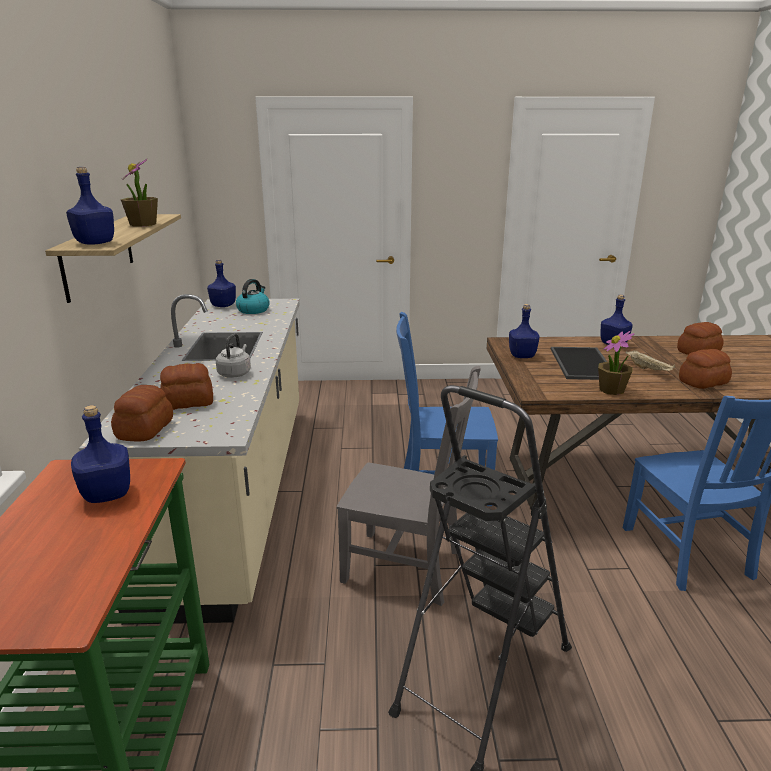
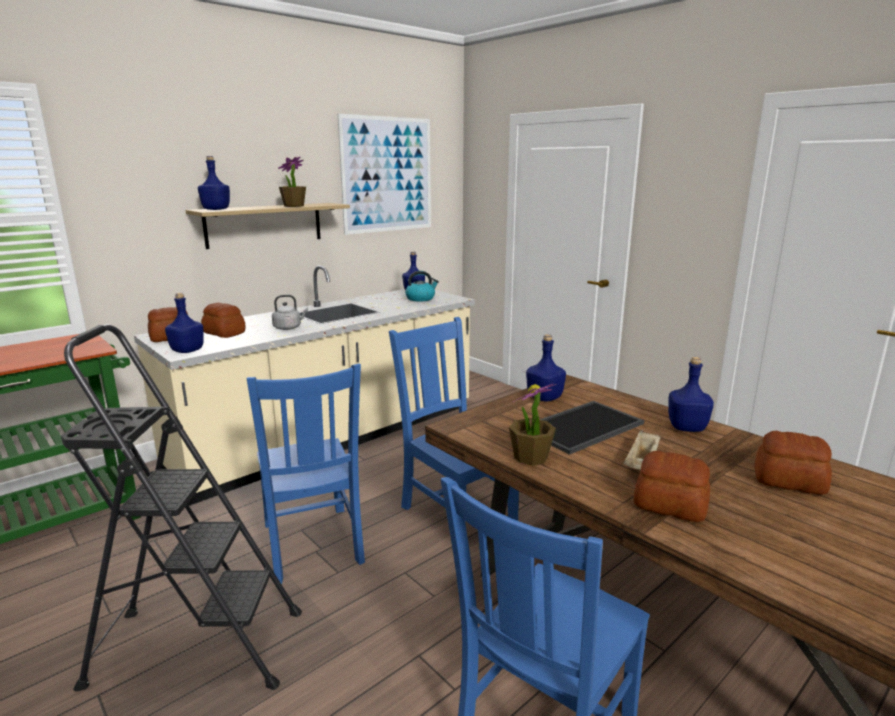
camera: 50 degrees right, 5 degrees down
(107, 495) = (54, 351): blue bottle -> blue bottle (187, 351)
(155, 171) = (387, 175): none -> picture
(407, 567) = (312, 545): grey chair -> blue chair

